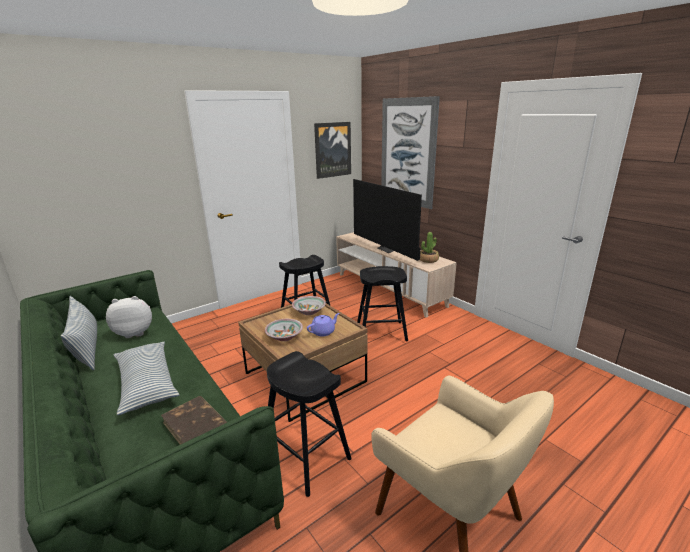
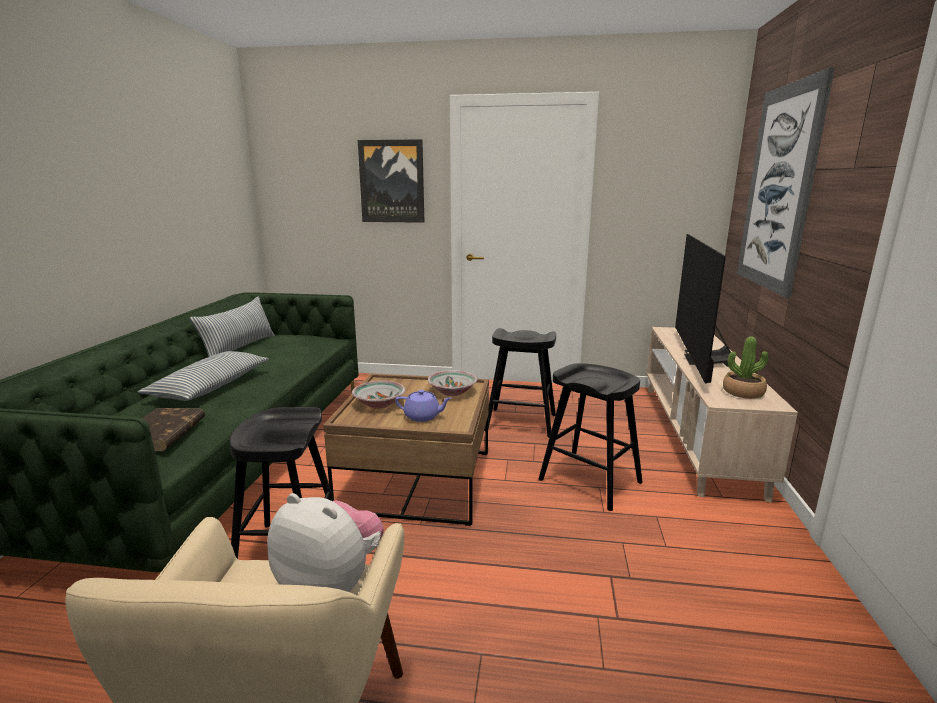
camera: 45 degrees right, 5 degrees down
(135, 332) = (284, 349): plush toy -> plush toy (331, 584)
(332, 150) = (669, 185): picture -> picture (392, 181)

